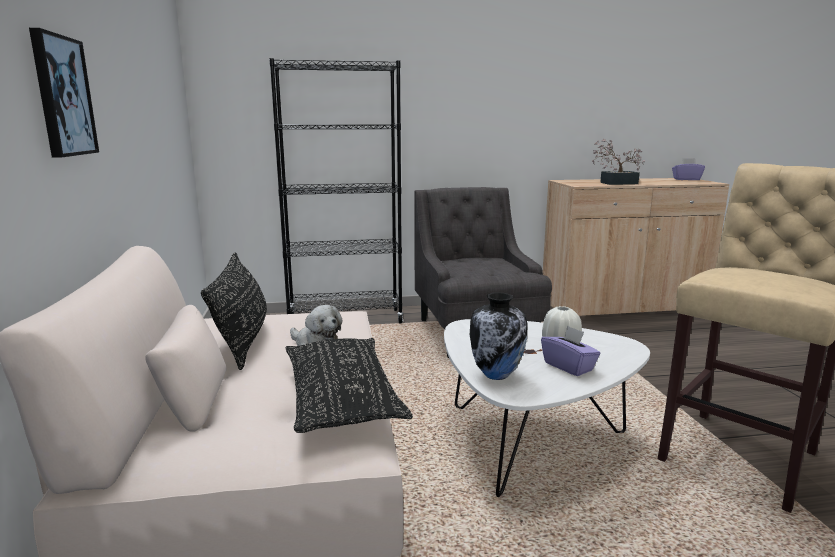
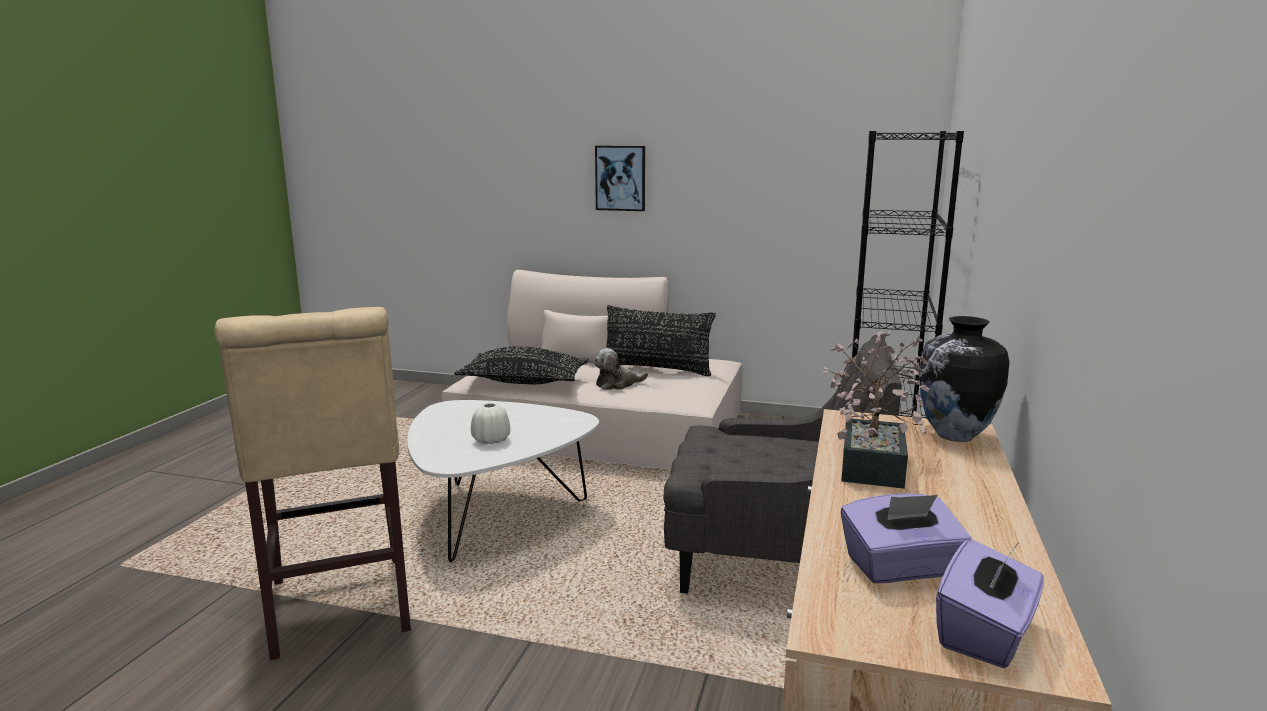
camera: 115 degrees right, 0 degrees up
(497, 375) = (476, 407): vase -> vase (954, 436)
(569, 366) = (450, 430): purple tissue box -> purple tissue box (901, 568)

